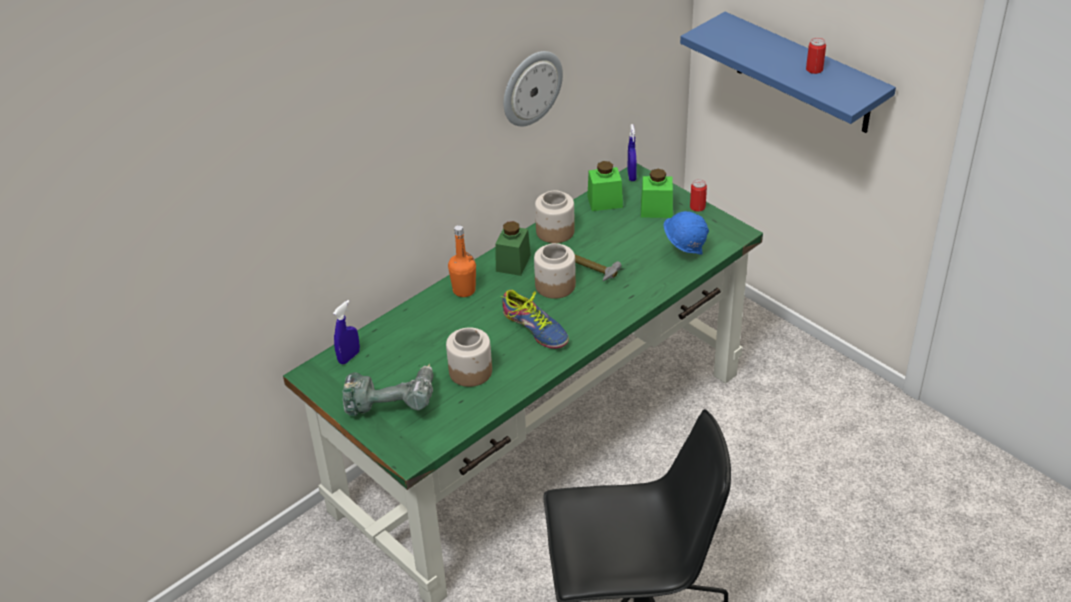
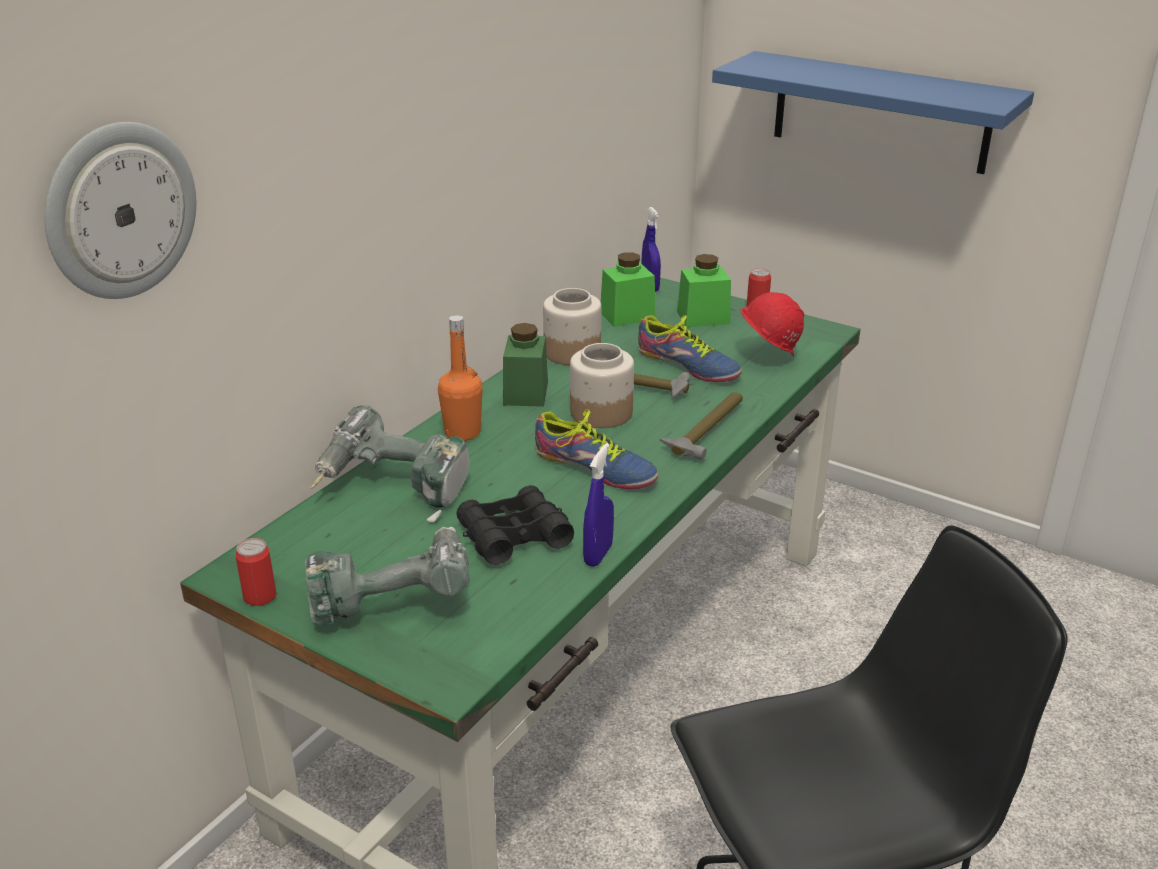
camera: 15 degrees left, 10 degrees down
(349, 357) = (296, 541): blue spray bottle -> blue spray bottle (598, 555)
(411, 328) = (392, 490): none -> power drill
(471, 371) = (514, 536): jar -> black binoculars
(531, 87) = (532, 121): wall clock -> wall clock (120, 210)
(616, 309) = (707, 431): none -> hammer
(627, 252) = (688, 365): none -> shoe
(684, 251) = (767, 357): blue hard hat -> red hard hat
(814, 69) = (915, 84): can -> can (260, 596)

